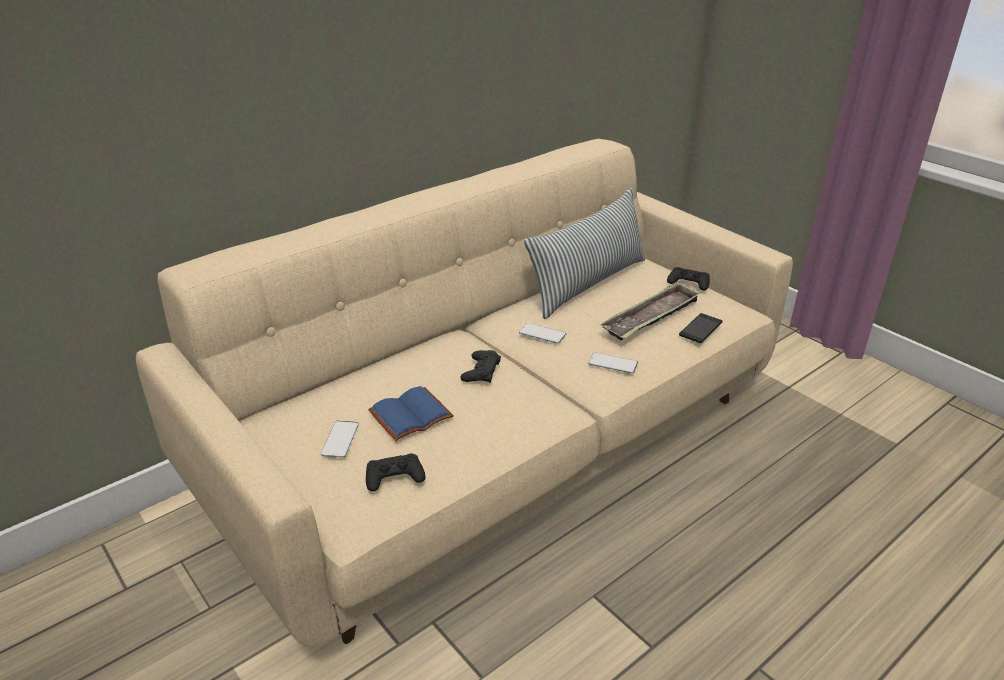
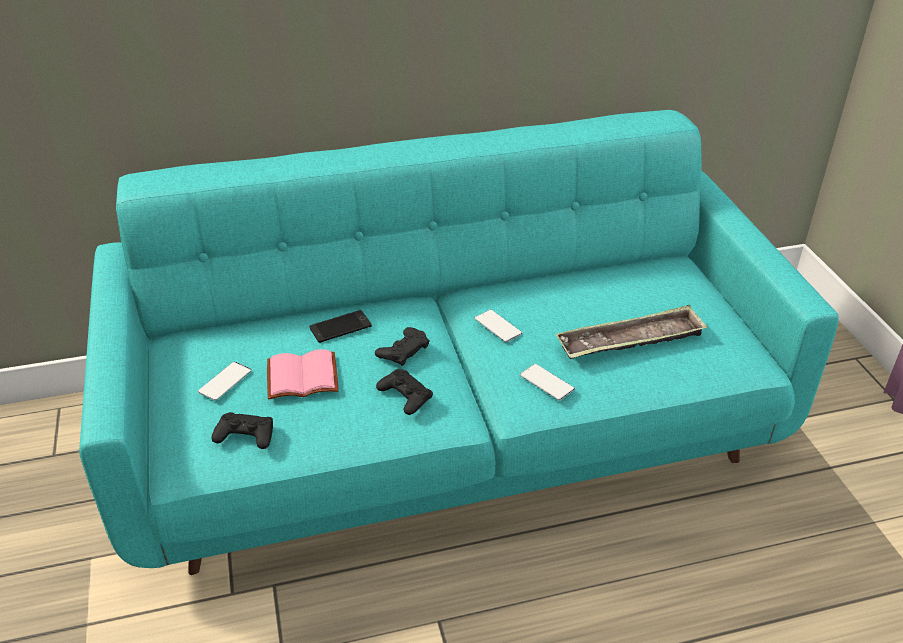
camera: 25 degrees right, 5 degrees up
(411, 416) = (301, 378): blue book -> pink book
(501, 445) = (451, 430): beige sofa -> turquoise sofa
(588, 284) = (594, 280): pillow -> none
(688, 283) = (712, 309): black game controller -> black game controller (405, 396)
(700, 328) = (680, 370): phone -> phone (340, 327)

